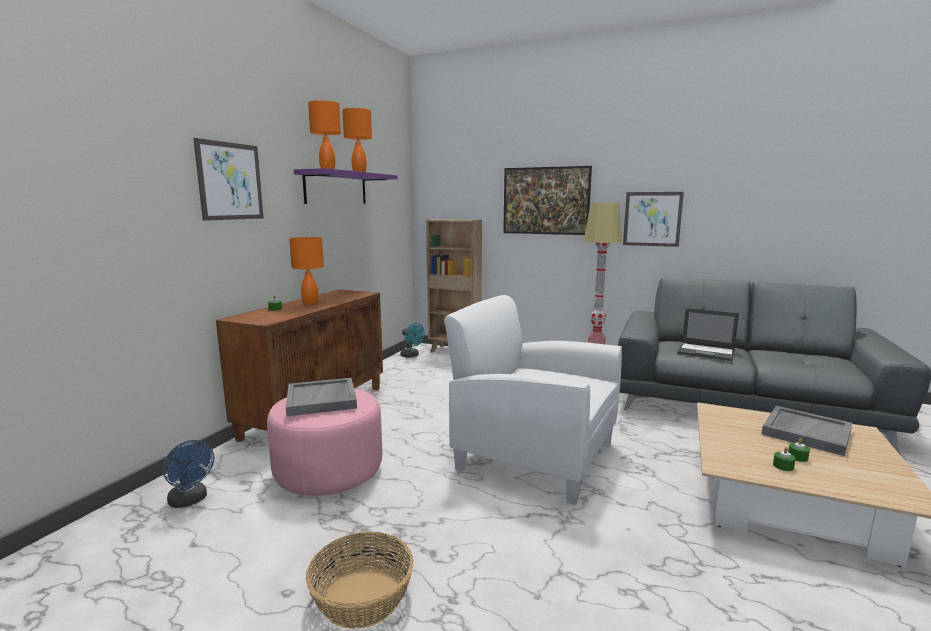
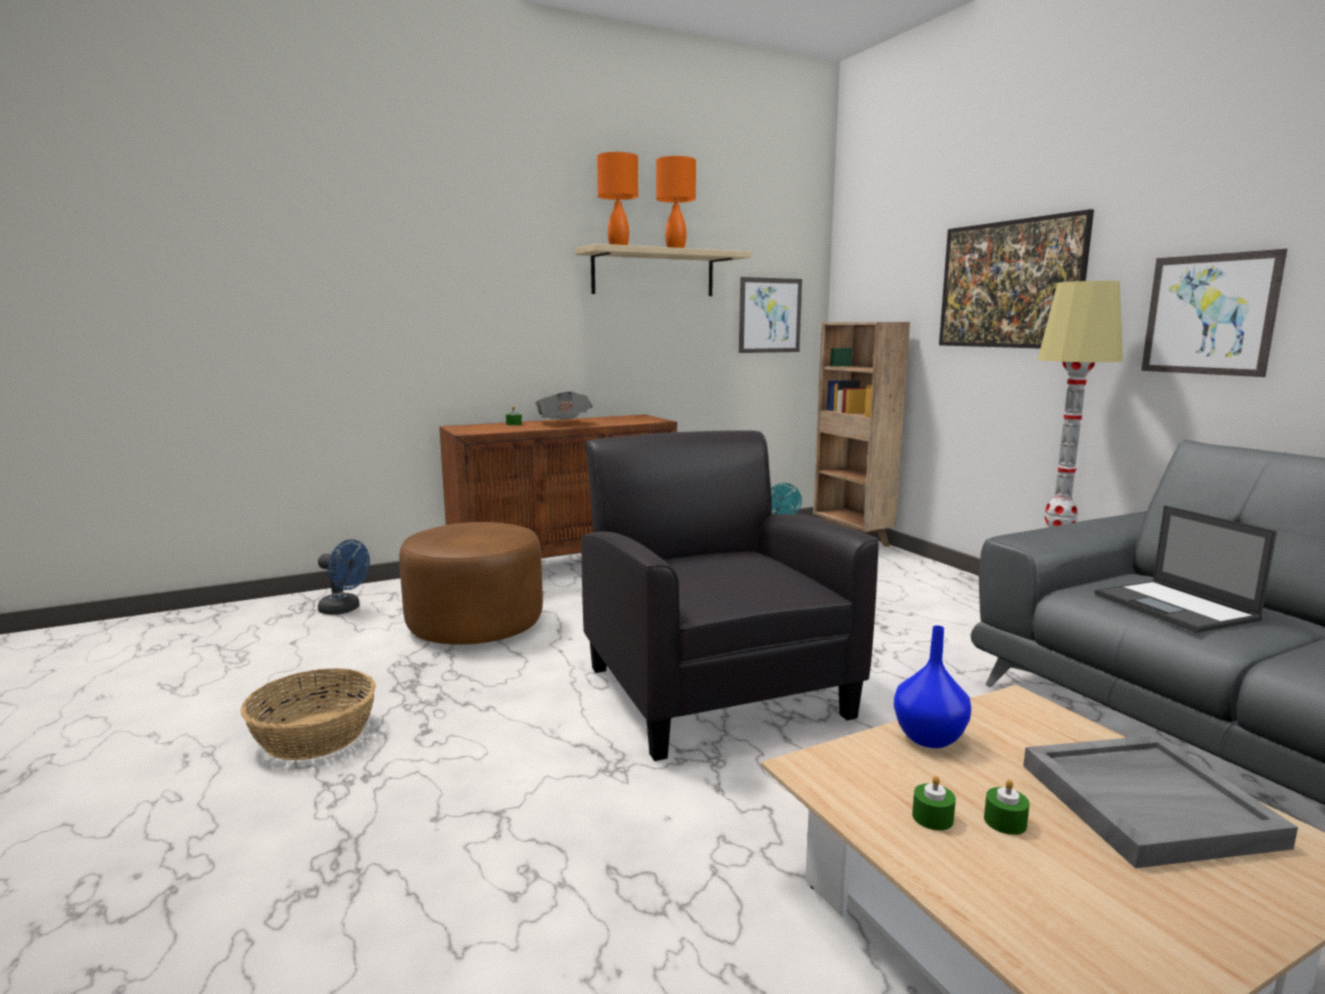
camera: 40 degrees right, 0 degrees up
(190, 500) = (345, 609): blue fan -> blue fan turned 60 degrees counterclockwise
(230, 181) = (473, 264): picture -> picture (770, 315)
(309, 303) = (564, 423): orange table lamp -> newspaper
(322, 400) = (468, 531): grey tray -> none
(329, 472) = (476, 625): pink ottoman -> brown ottoman
(336, 188) = (653, 273): purple shelf -> beige shelf
(534, 455) = (714, 689): white armchair -> black armchair
(721, 435) = (928, 737): none -> blue vase

